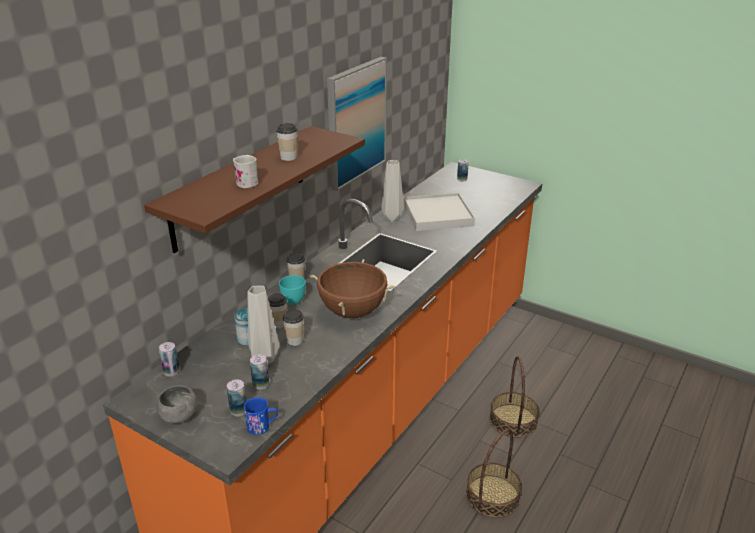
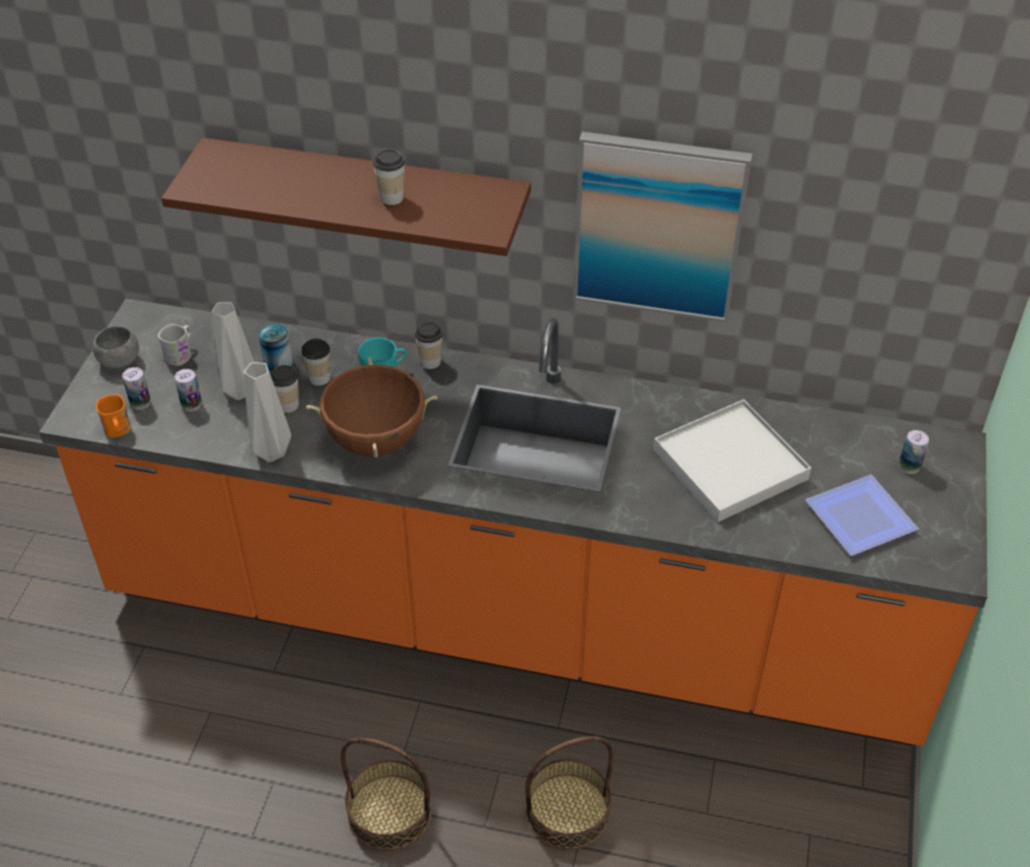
camera: 70 degrees right, 15 degrees up
(171, 371) = (194, 324): can -> none
(245, 182) = (291, 188): white mug -> white mug (181, 354)
(262, 426) = (118, 431): blue mug -> orange mug
(392, 219) = (679, 411): grey vase -> grey vase (270, 453)
(486, 196) = (856, 517): none -> plate

